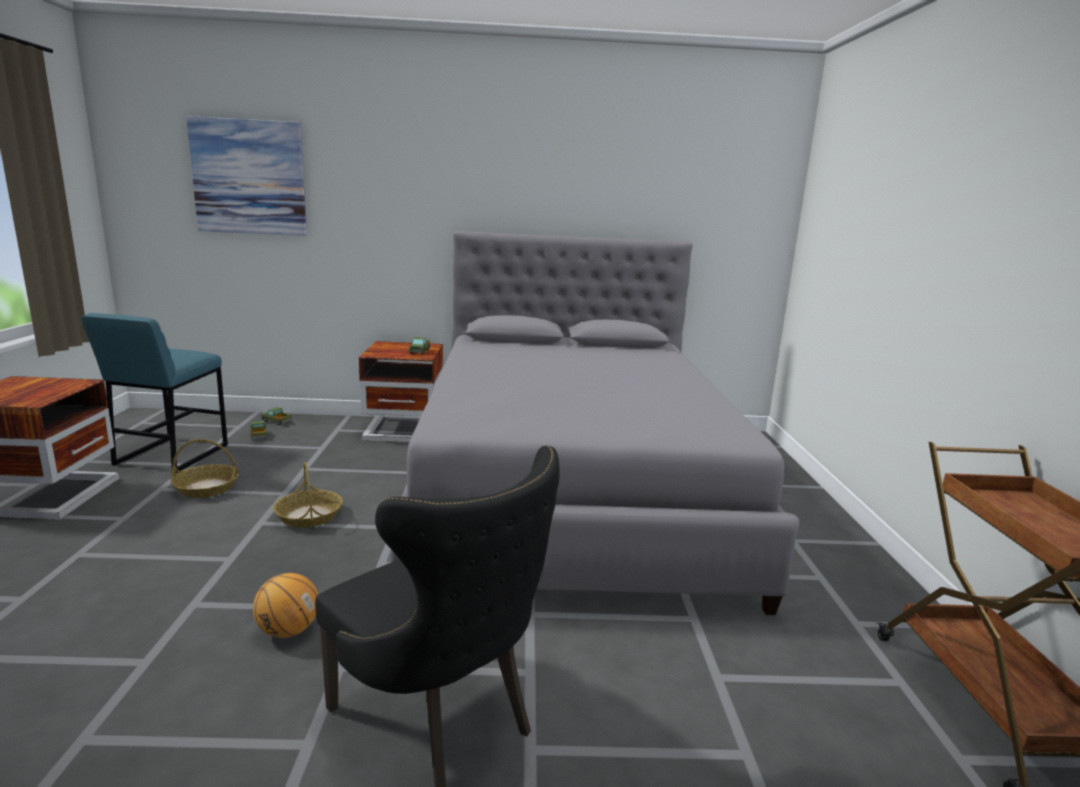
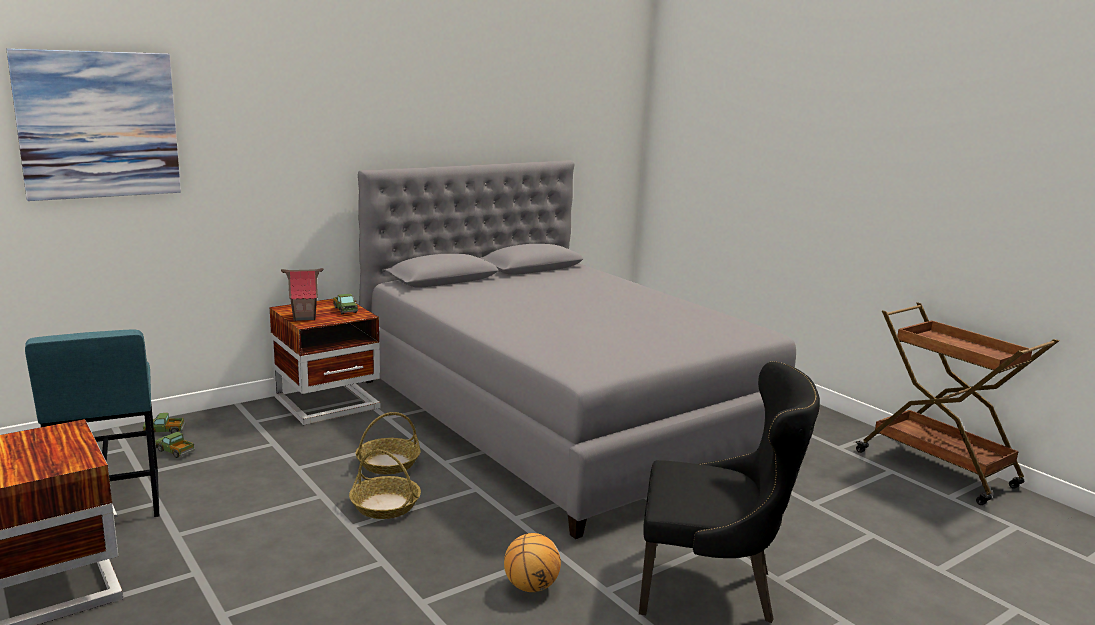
camera: 35 degrees left, 0 degrees up
(207, 488) = (228, 517): basket -> basket (388, 463)
(380, 350) = (304, 317): none -> toy house

